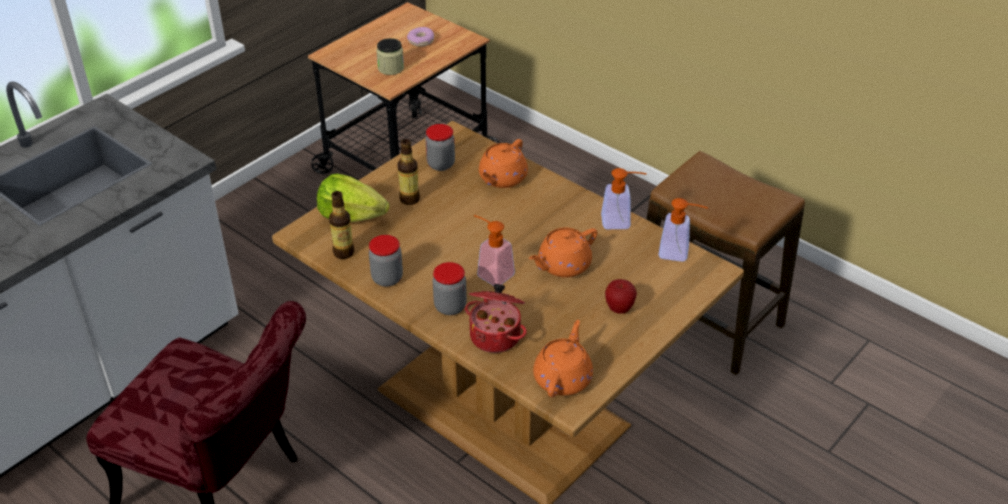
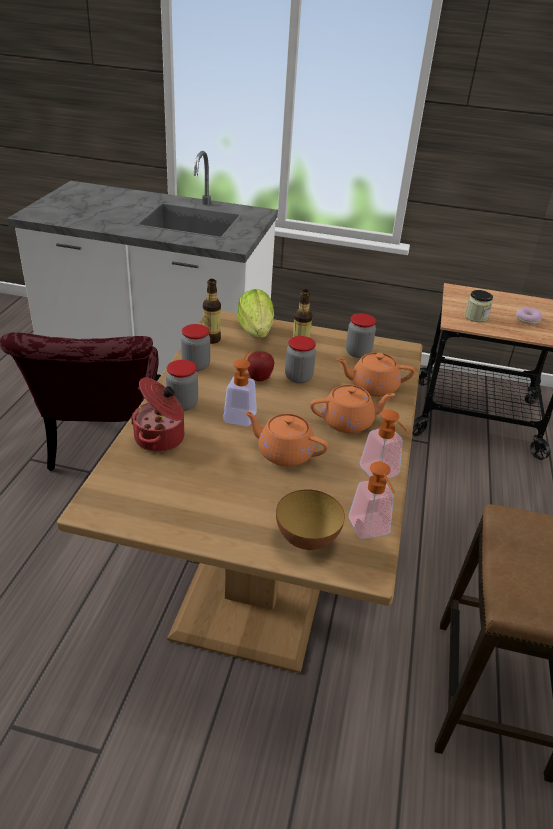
camera: 60 degrees right, 5 degrees down
(456, 217) = (298, 377): none -> jar
(563, 378) = (125, 494): orange teapot -> orange teapot (348, 422)
(619, 309) = (248, 507): apple -> apple (259, 379)
(671, 289) = (307, 540): none -> bowl

